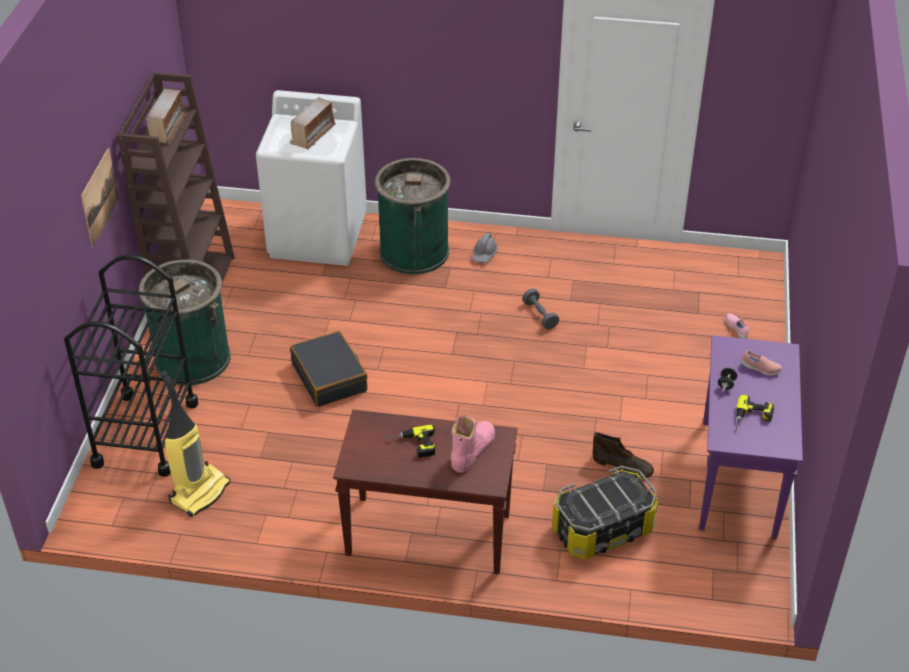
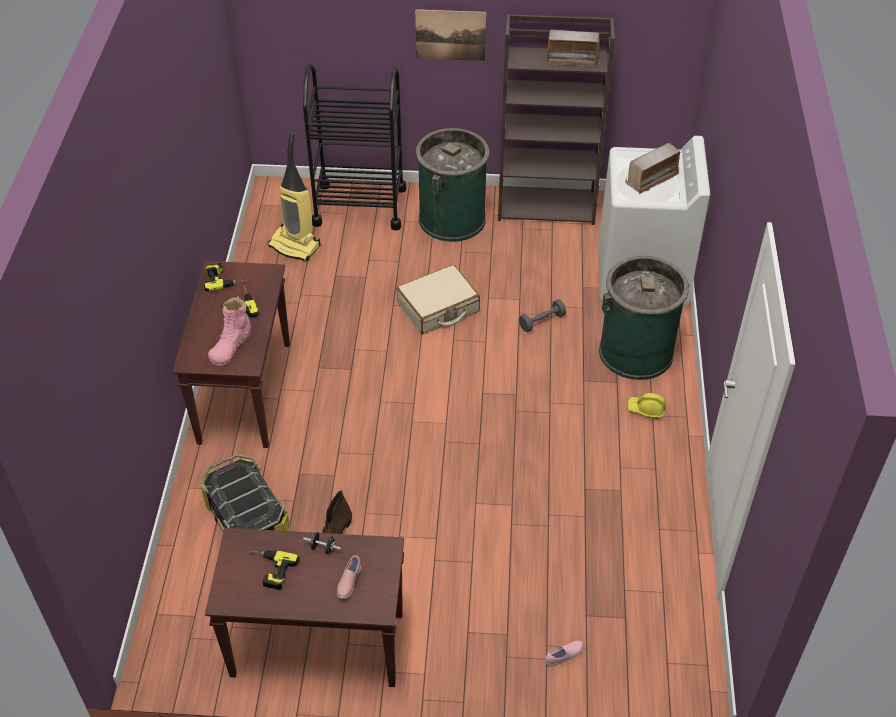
camera: 85 degrees right, 5 degrees up
(313, 134) = (652, 179): radio -> radio turned 60 degrees counterclockwise
(330, 377) = (438, 308): black suitcase -> beige suitcase
(367, 457) = (226, 278): none -> power drill
(472, 450) = (231, 345): pink boot -> pink boot turned 90 degrees clockwise
(484, 254) = (646, 409): grey hard hat -> yellow hard hat
(540, 315) = (554, 462): grey dumbbell -> grey dumbbell (542, 321)
(739, 479) = (316, 646): purple console table -> brown console table

